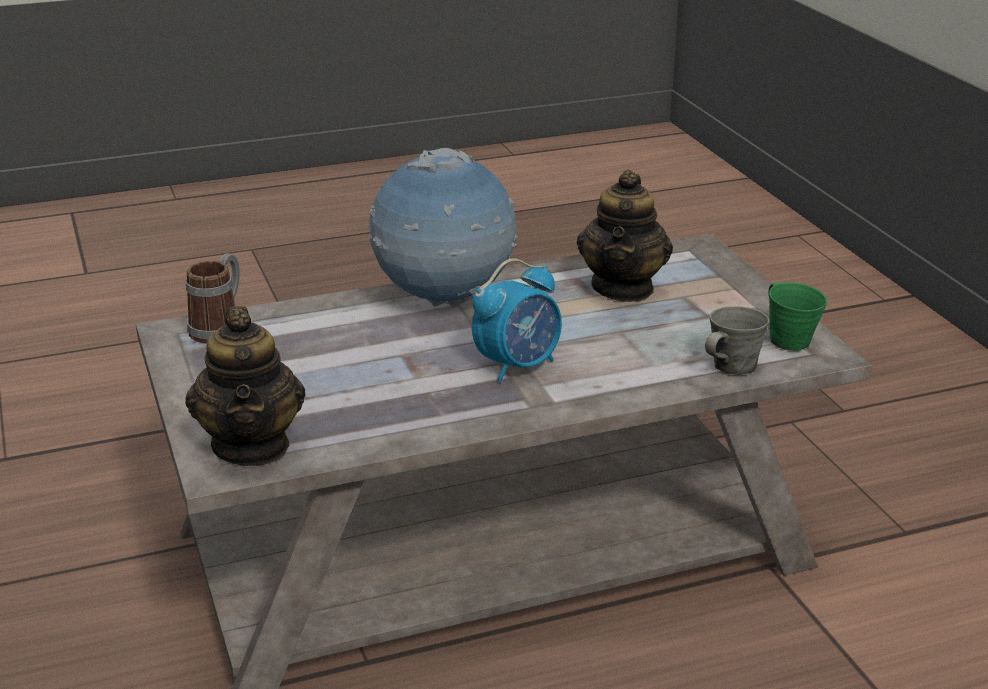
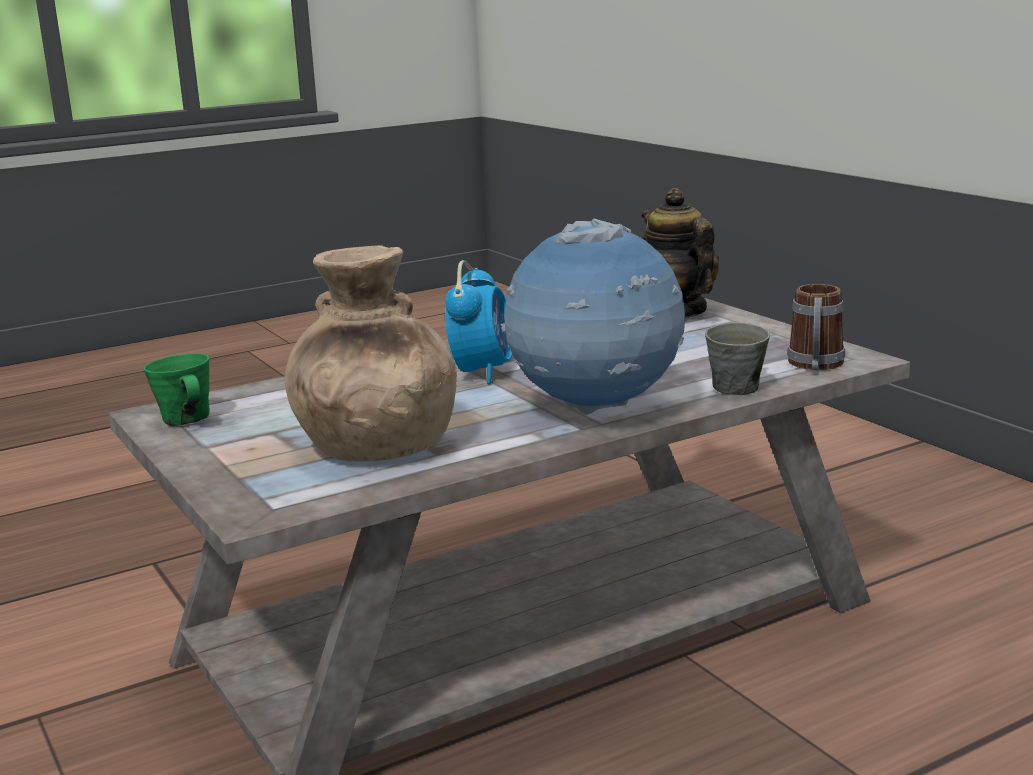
camera: 170 degrees right, 10 degrees down
(518, 365) = (482, 372): alarm clock -> alarm clock turned 150 degrees clockwise
(623, 288) = (375, 448): teapot -> brown vase
(731, 367) = (262, 393): grey mug -> grey mug (738, 387)

